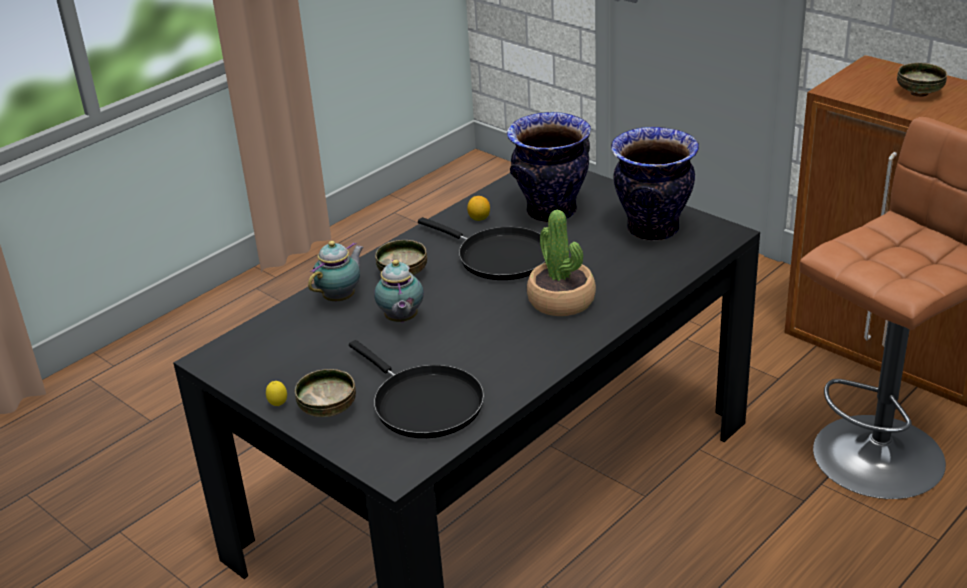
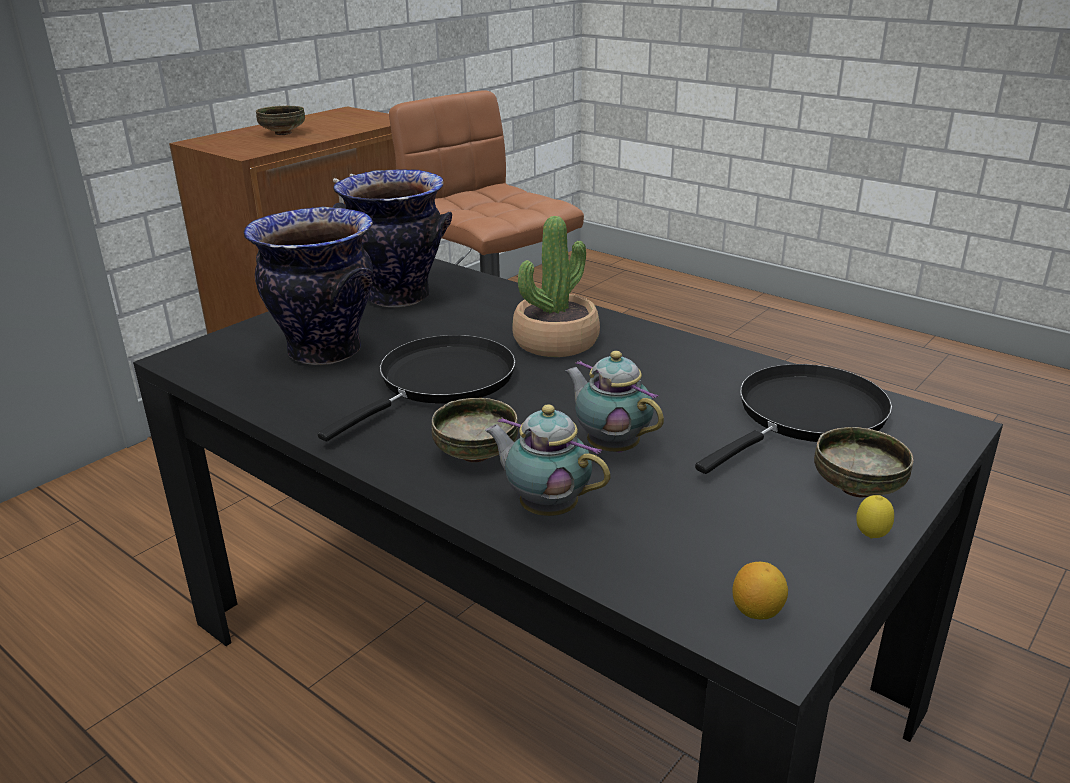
camera: 95 degrees left, 5 degrees down
(401, 320) = (610, 446): teapot -> teapot turned 120 degrees counterclockwise
(479, 218) = (318, 401): lemon -> lemon (757, 611)

